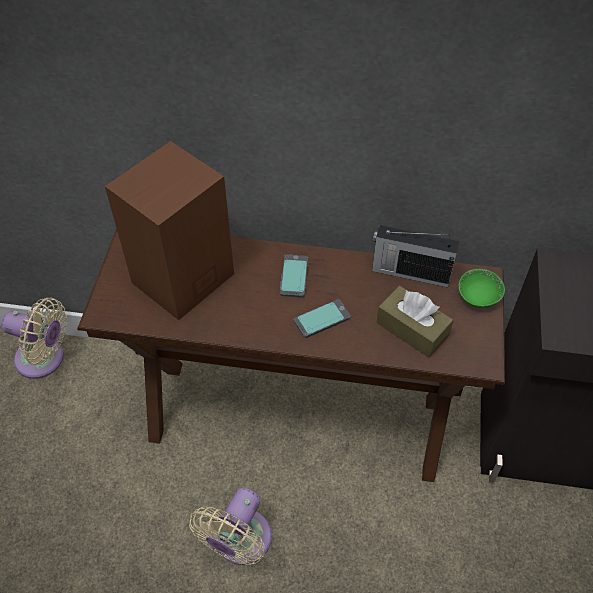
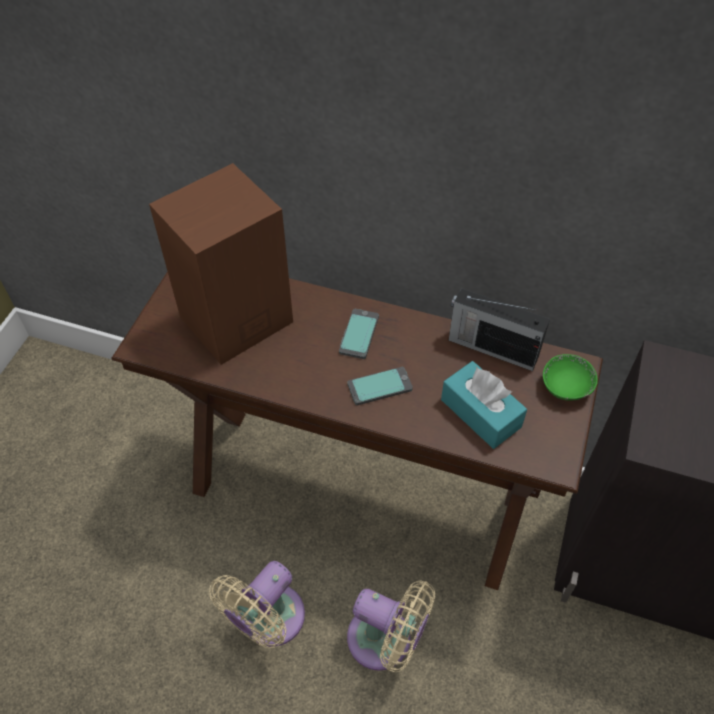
camera: 10 degrees right, 0 degrees up
(44, 359) = (102, 388): beige fan -> beige fan (386, 641)
(412, 329) = (480, 413): brown tissue box -> turquoise tissue box

